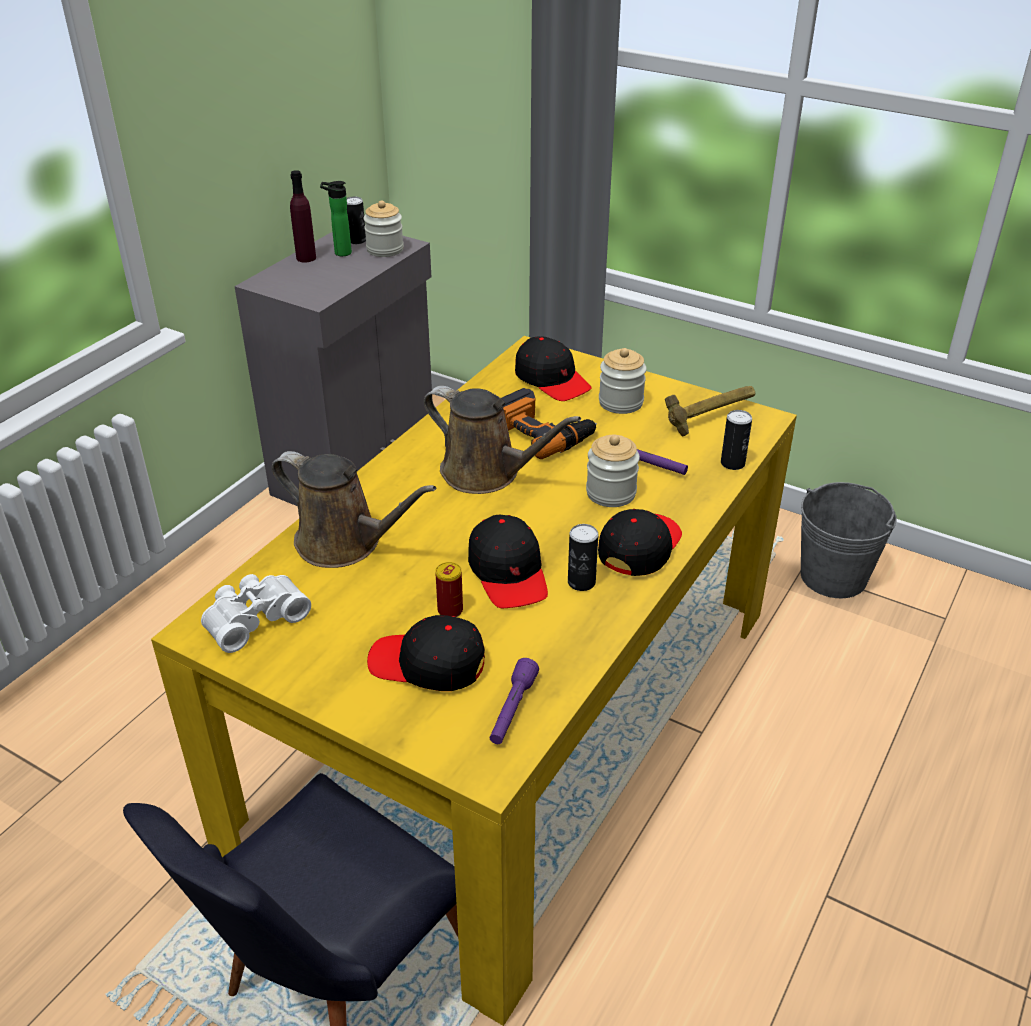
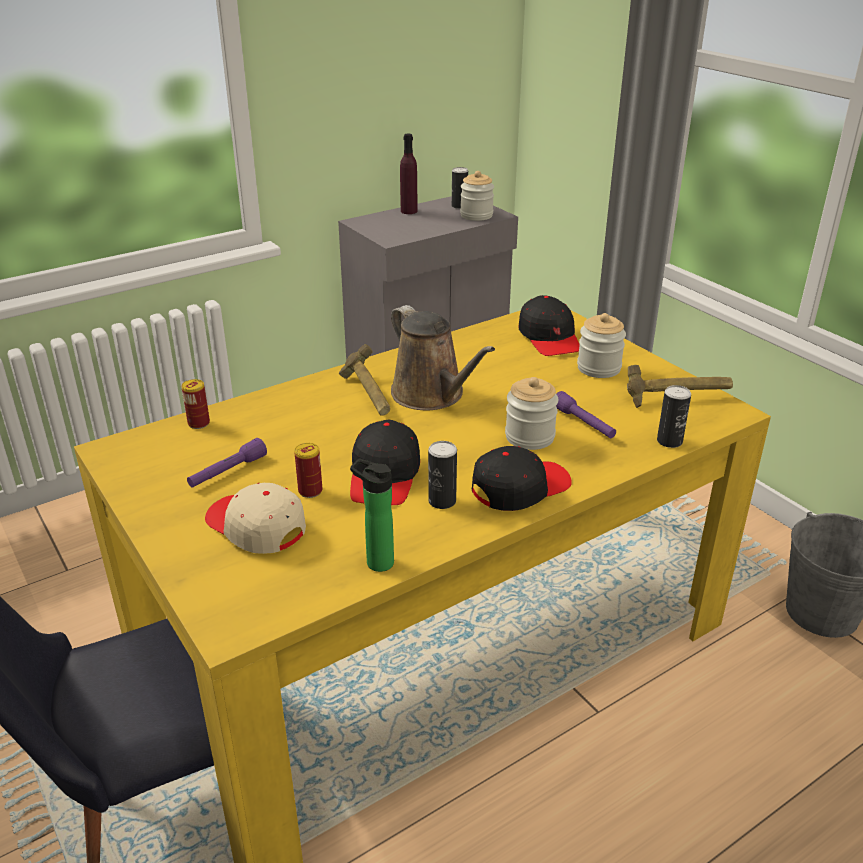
camera: 25 degrees right, 5 degrees down
(254, 618) = (156, 453): white binoculars -> none
(271, 571) = (199, 423): none -> can
(340, 253) = (438, 212): bottle -> bottle (376, 561)
(345, 543) = (272, 418): brown watering can -> none
(425, 493) = (368, 397): none -> hammer
(428, 664) = (256, 527): black cap -> beige cap
(512, 710) = (293, 586): purple flashlight -> purple flashlight (227, 472)
(543, 431) = (508, 375): power drill -> none

